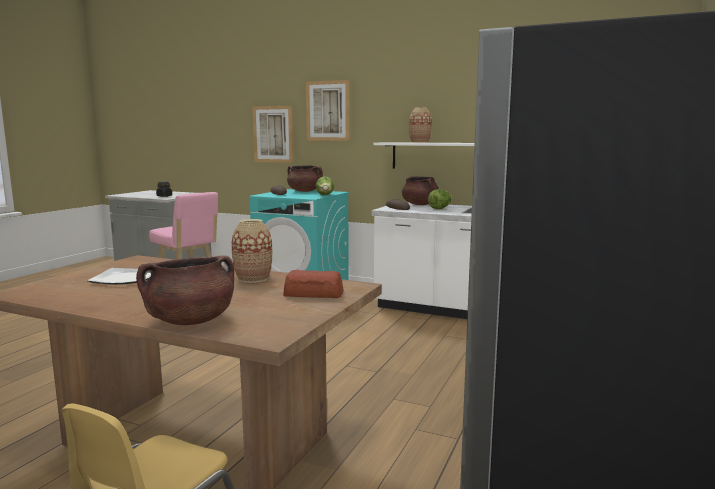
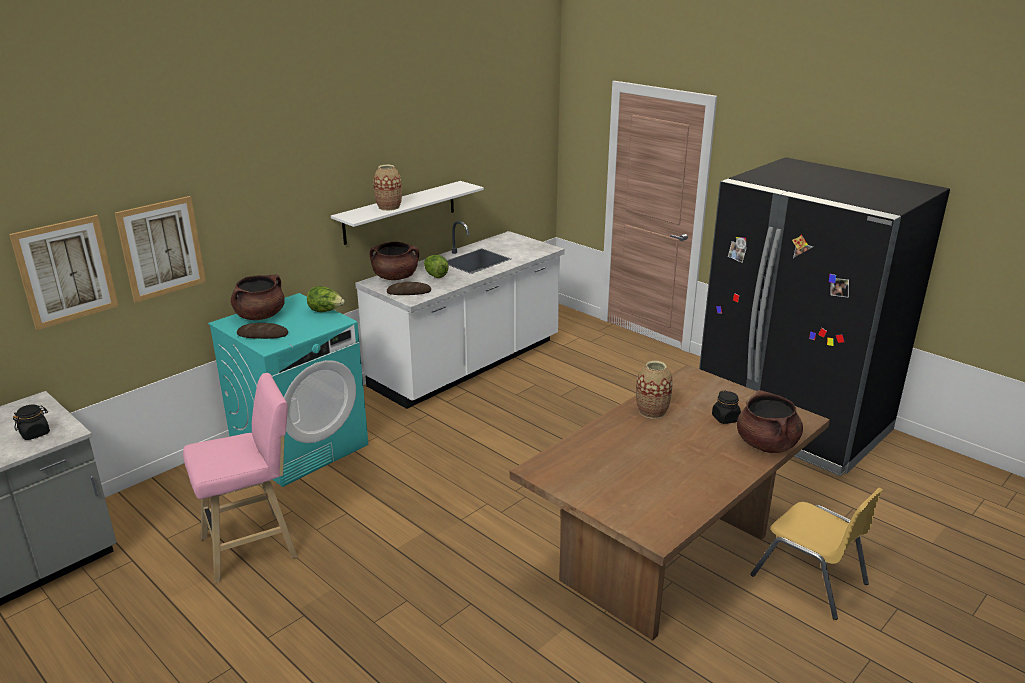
camera: 70 degrees left, 15 degrees up
(125, 278) = (626, 475): plate -> none
(251, 302) = (725, 418): none -> black jar
(314, 294) = (709, 392): bread -> none
(328, 111) = (249, 191): picture -> picture (66, 271)

